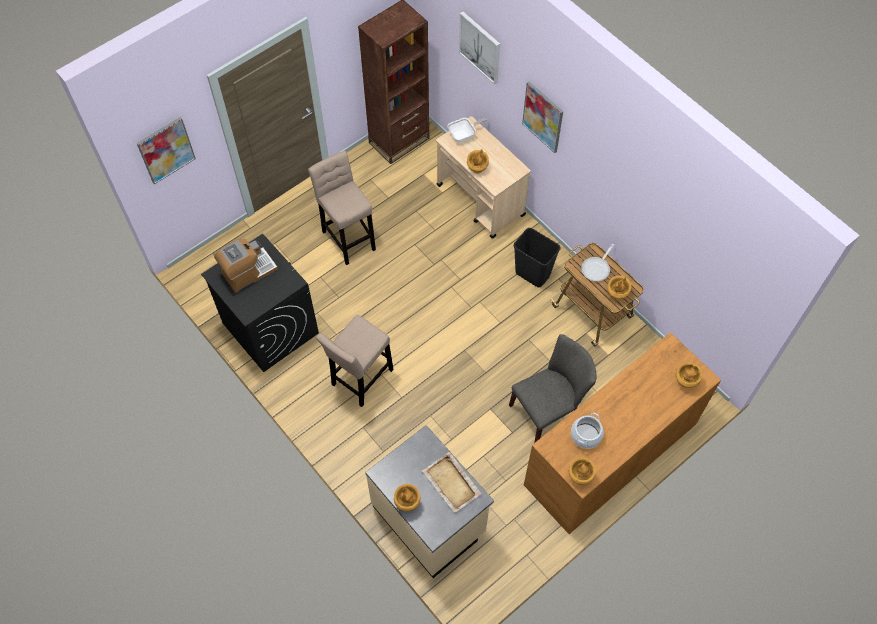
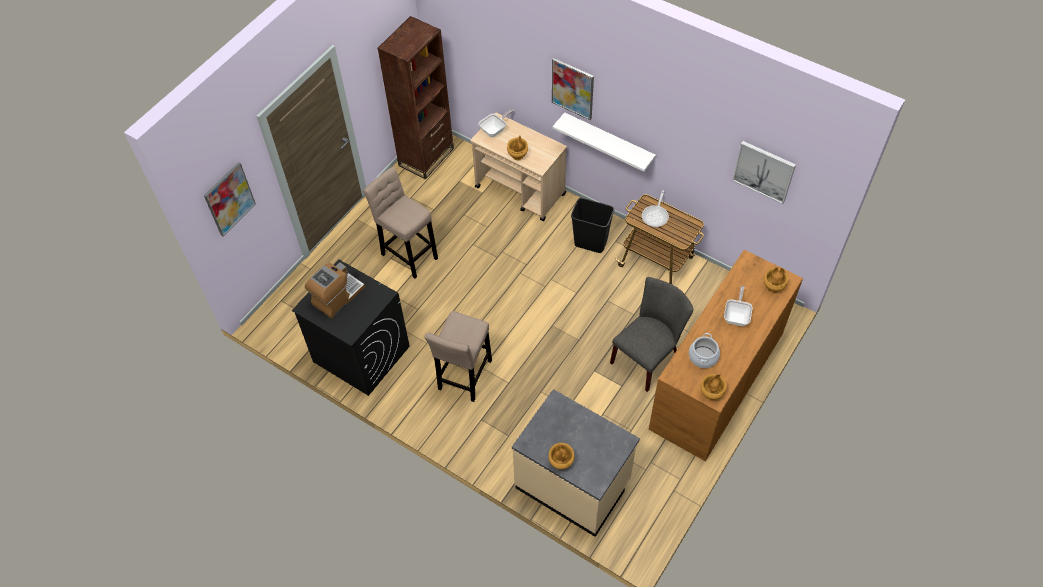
camera: 15 degrees left, 5 degrees down
(451, 483) = (596, 434): beige tray -> none
(480, 47) = (497, 40): picture -> picture (764, 171)
(569, 179) = (608, 141): none -> white shelf
(617, 295) = (681, 233): brown vase -> none
(636, 401) = (737, 316): none -> frying pan

